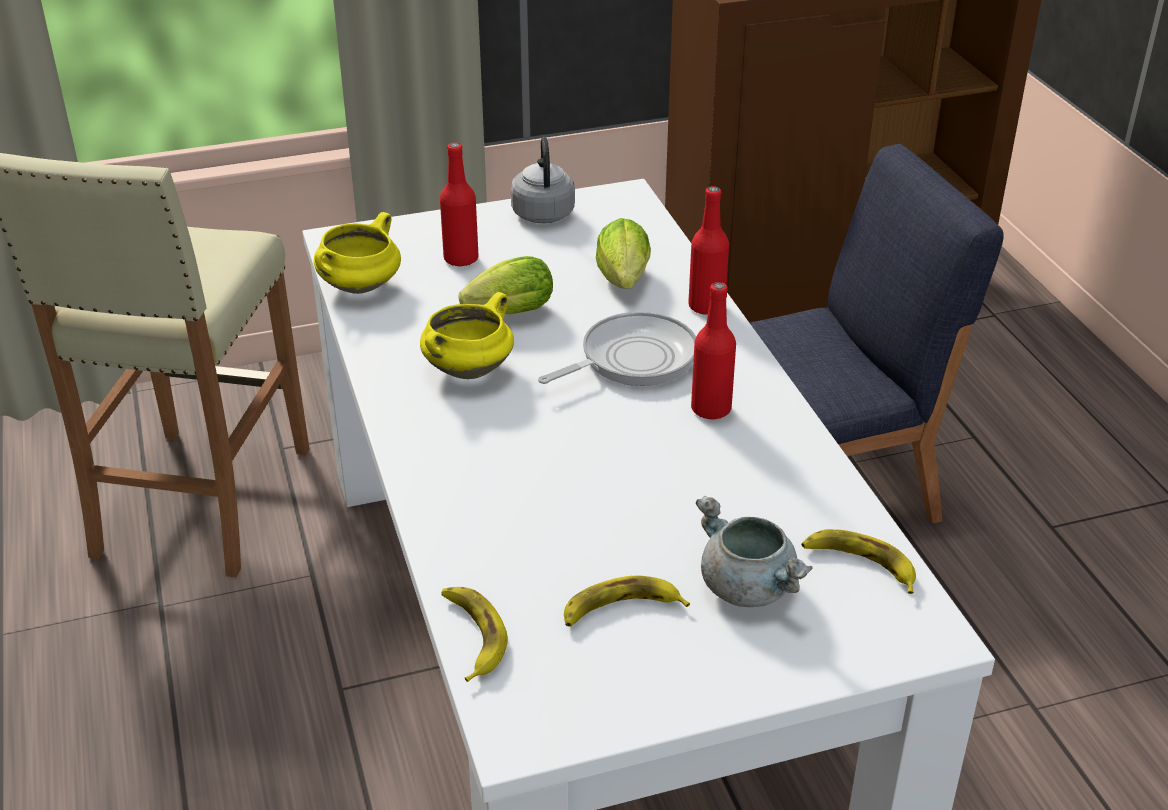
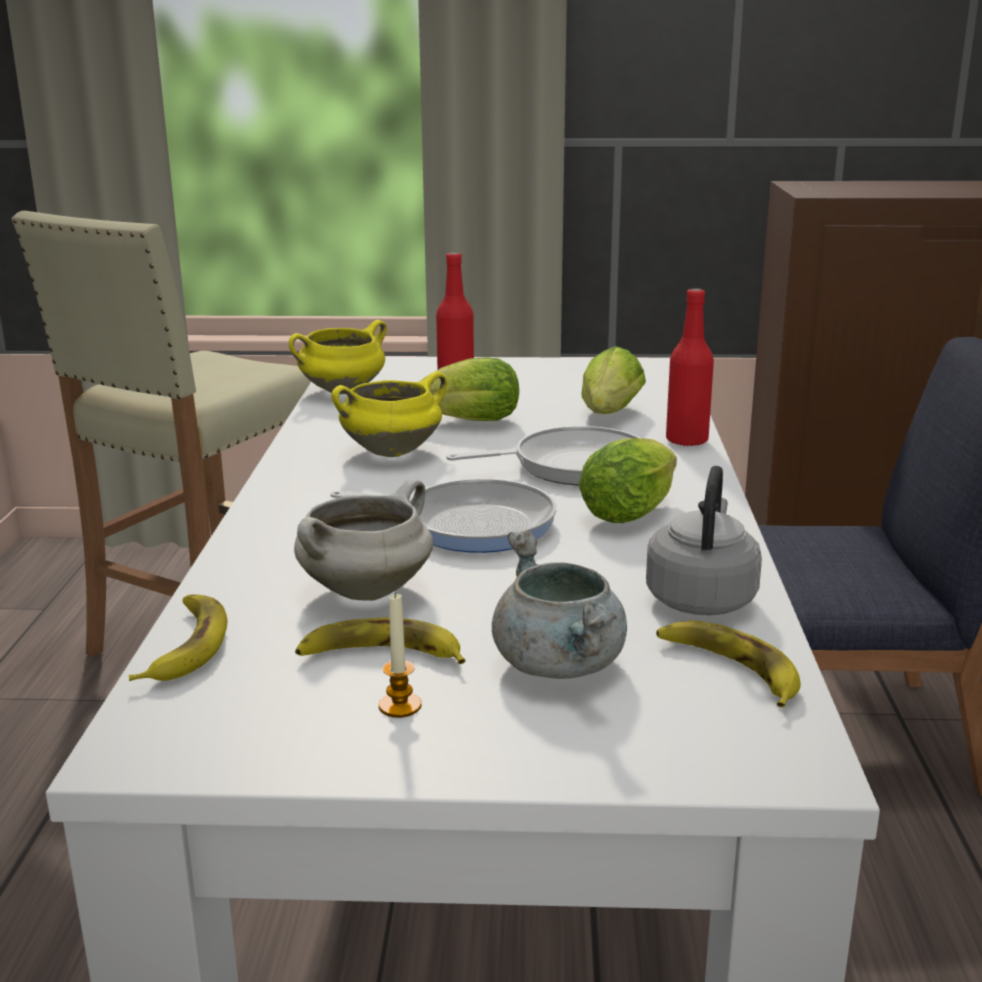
camera: 20 degrees right, 15 degrees down
(543, 212) = (564, 367): grey kettle -> grey kettle (701, 597)
(564, 544) = (367, 590): none -> white cooking pot
(594, 452) = (470, 524): none -> frying pan
(665, 652) = (400, 706): none -> candle
(711, 409) = (632, 511): red bottle -> lettuce

